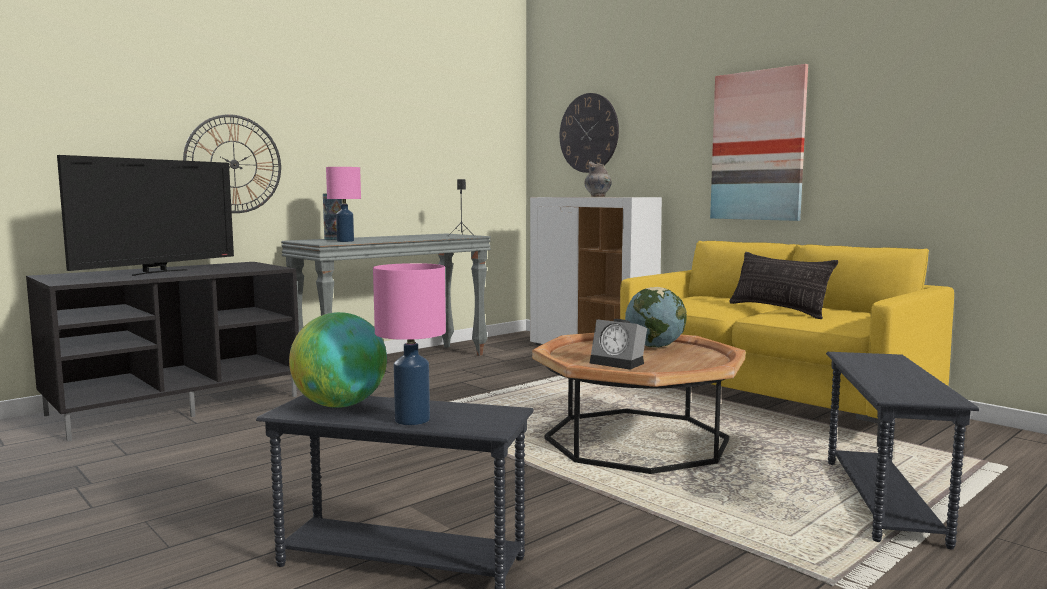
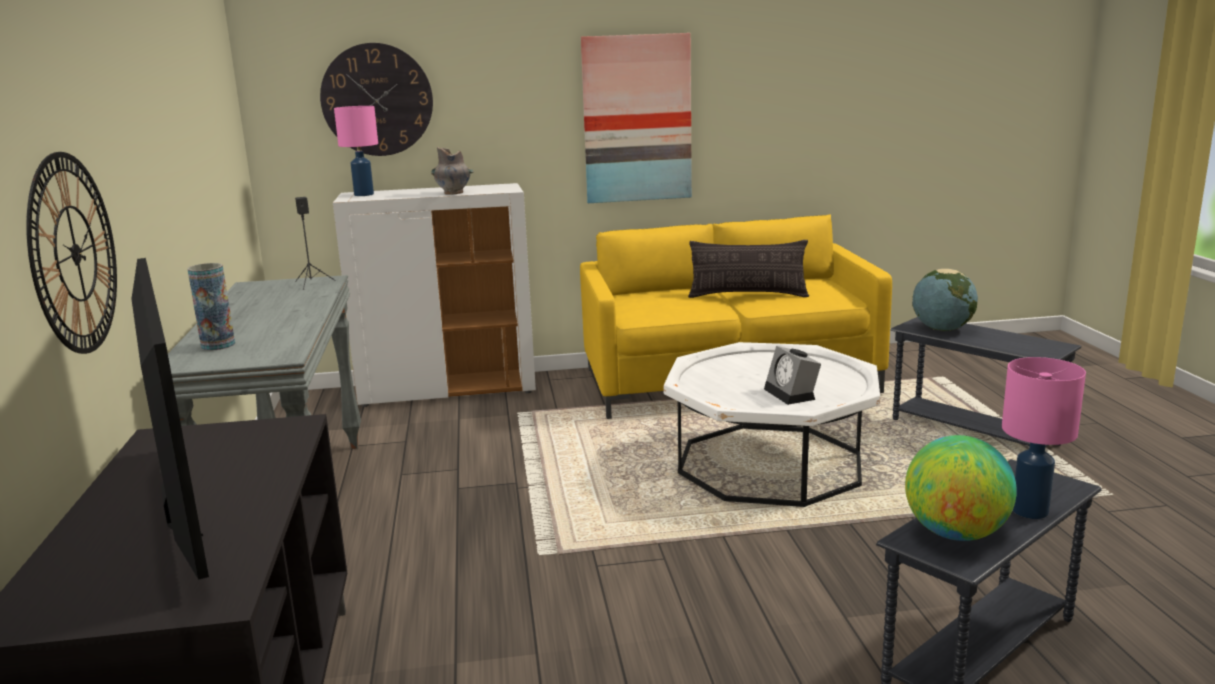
camera: 55 degrees left, 10 degrees up
(345, 241) = (275, 343): pink table lamp -> pink table lamp (363, 194)
(619, 363) = (792, 394): alarm clock -> alarm clock turned 90 degrees clockwise
(636, 440) = (770, 464): brown coffee table -> white coffee table
(654, 346) = (740, 366): globe -> globe (942, 329)

